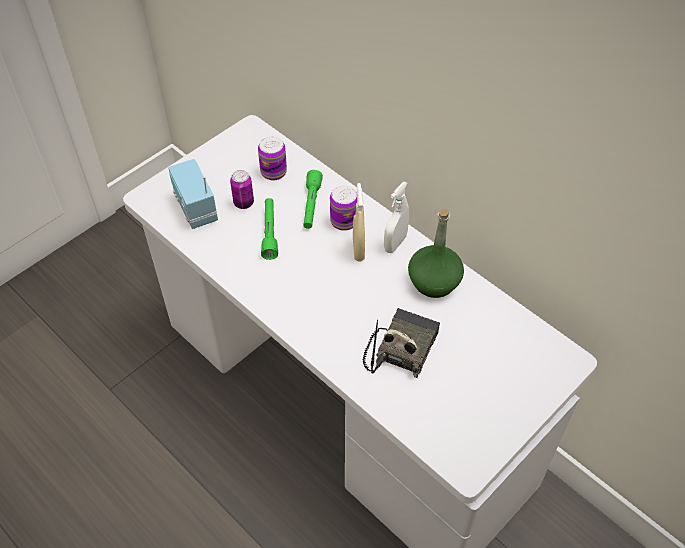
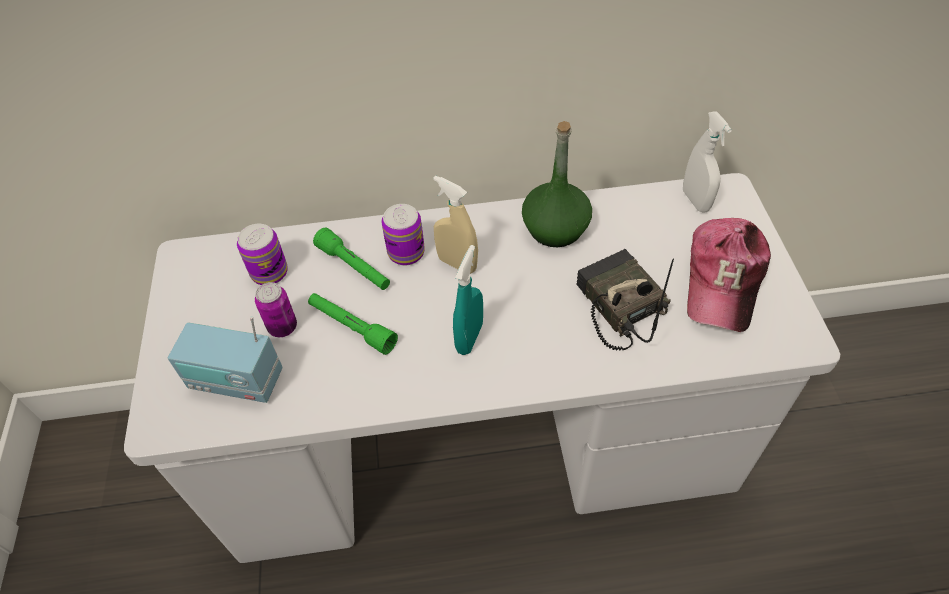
camera: 50 degrees left, 0 degrees up
(310, 289) = (469, 338): none -> turquoise spray bottle
(395, 243) = (478, 229): white spray bottle -> white spray bottle (695, 200)
(477, 396) = (723, 280): none -> cap

